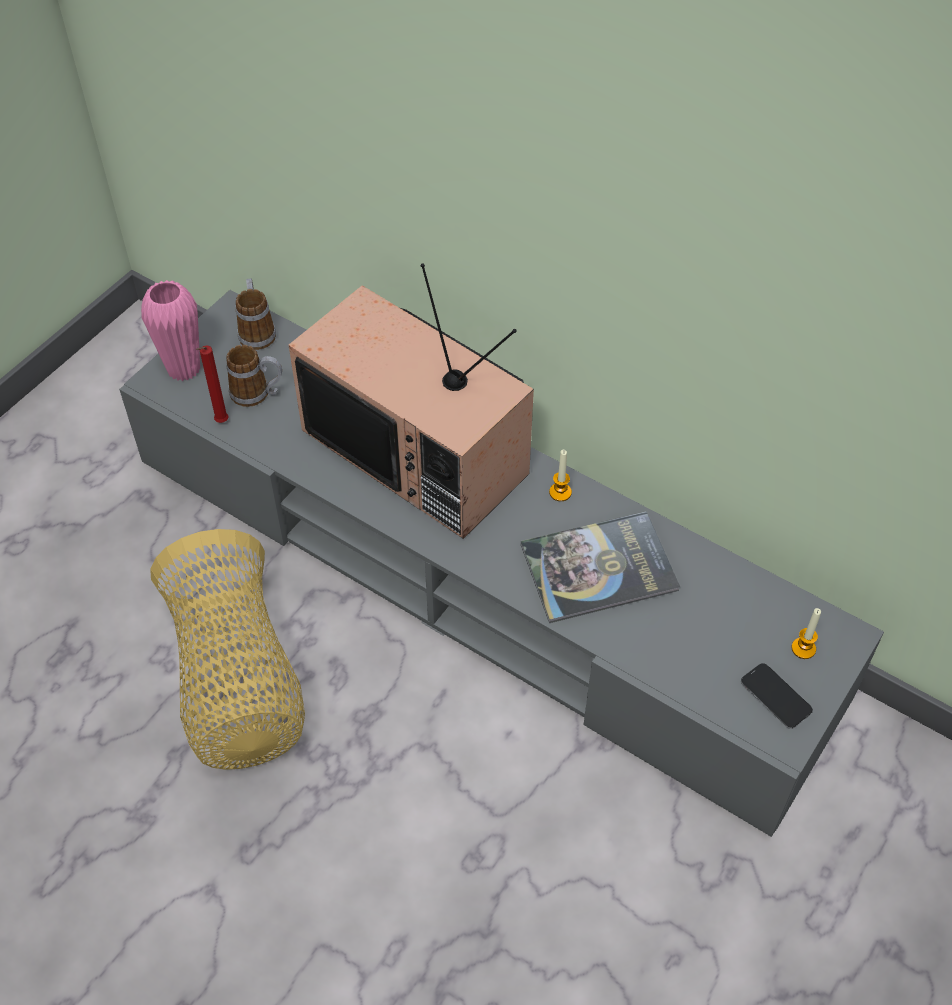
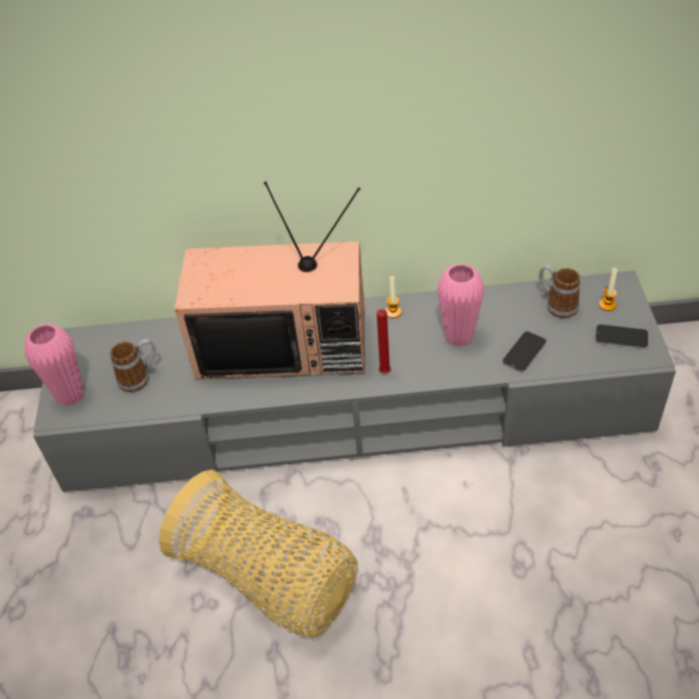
camera: 35 degrees left, 5 degrees down
(220, 423) = (132, 410): red candle -> red candle (385, 373)
(257, 331) = (99, 342): mug -> mug (556, 304)
(598, 568) = (458, 337): book -> pink vase
(649, 635) = (524, 352): none -> phone

